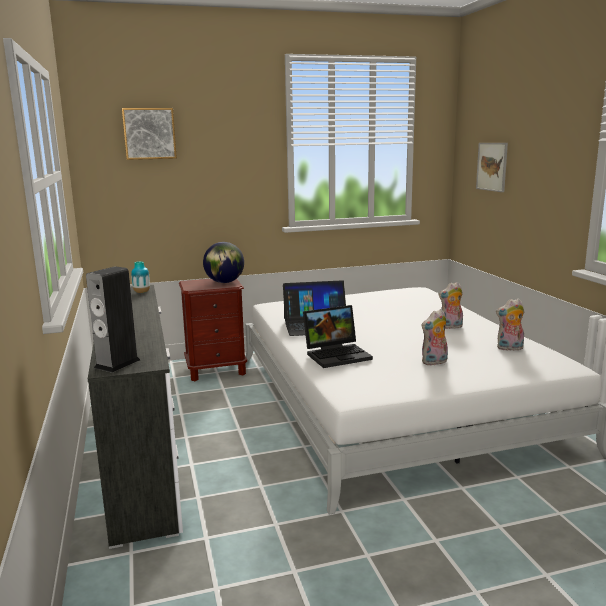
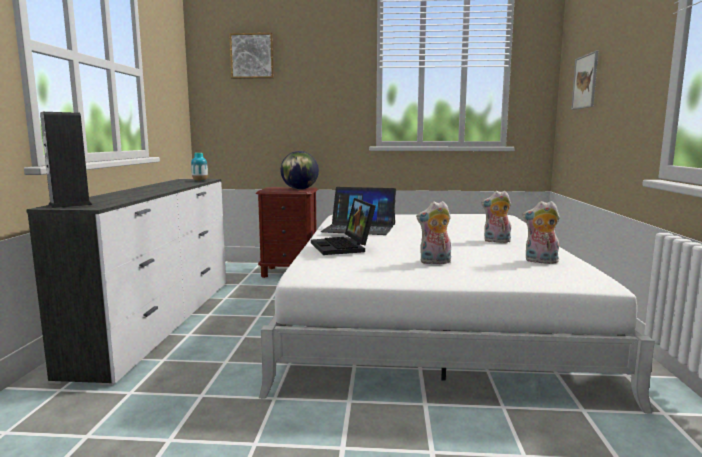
camera: 20 degrees right, 5 degrees down
(338, 354) = (343, 247): laptop -> laptop turned 75 degrees clockwise

